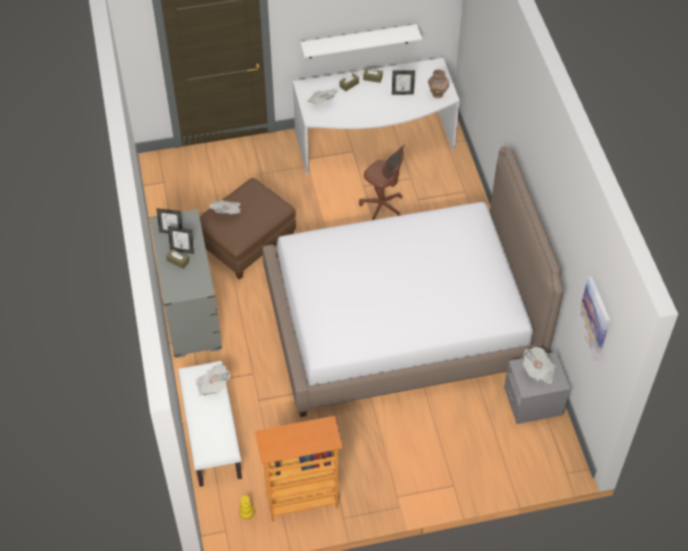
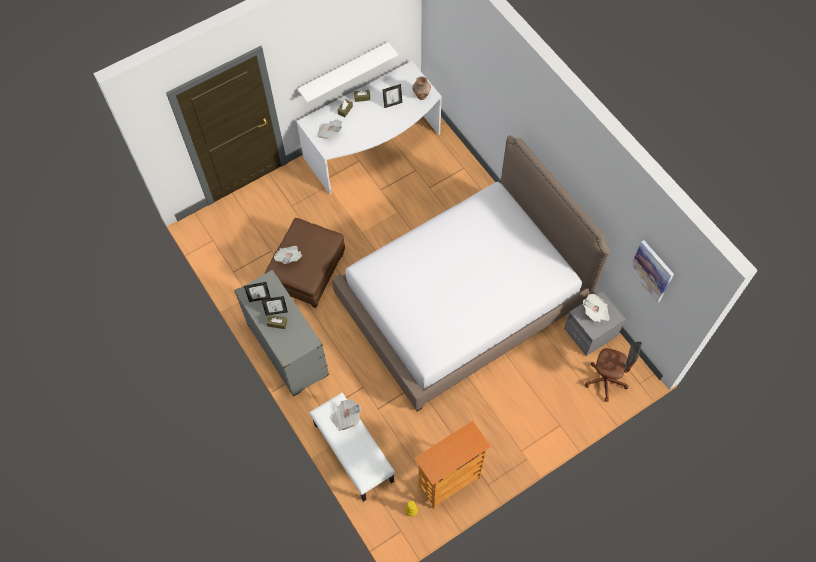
camera: 20 degrees left, 10 degrees up
(382, 206) = (403, 203): brown office chair -> brown office chair (605, 381)

